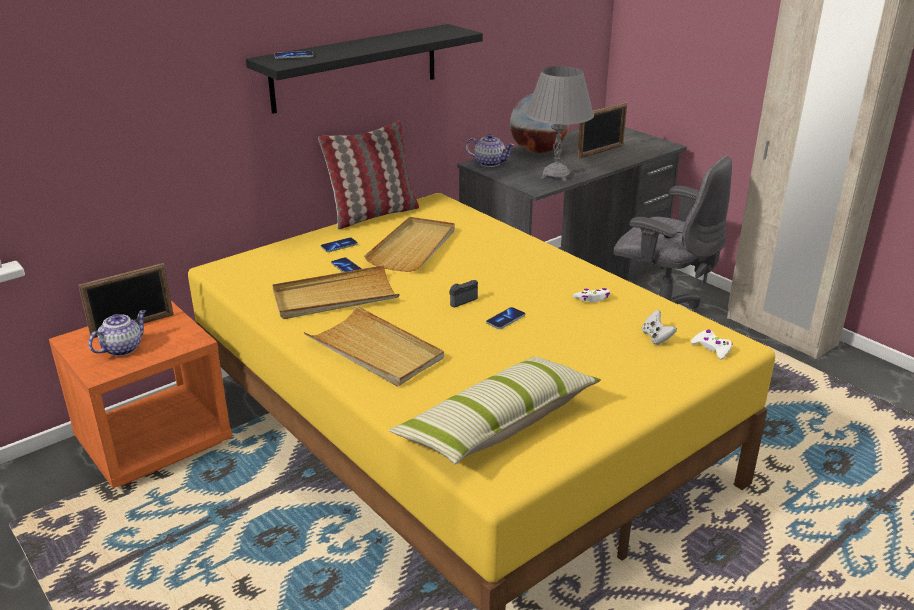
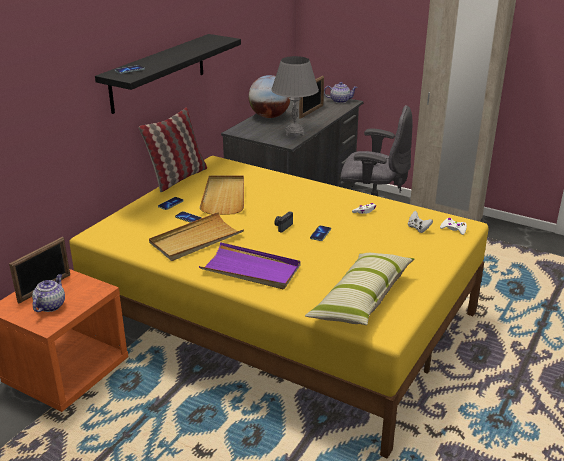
camera: 20 degrees left, 0 degrees up
(375, 350) = (251, 269): beige tray -> purple tray
(489, 163) = (243, 129): teapot -> teapot (339, 101)

